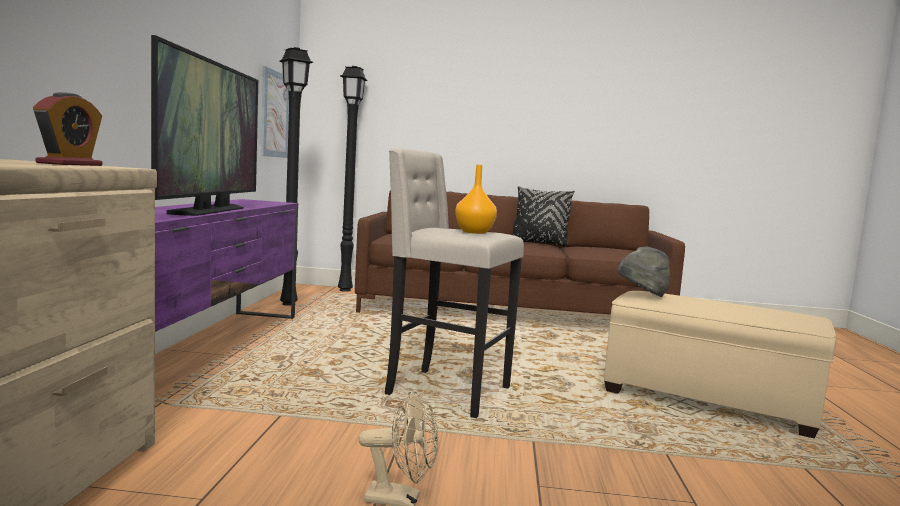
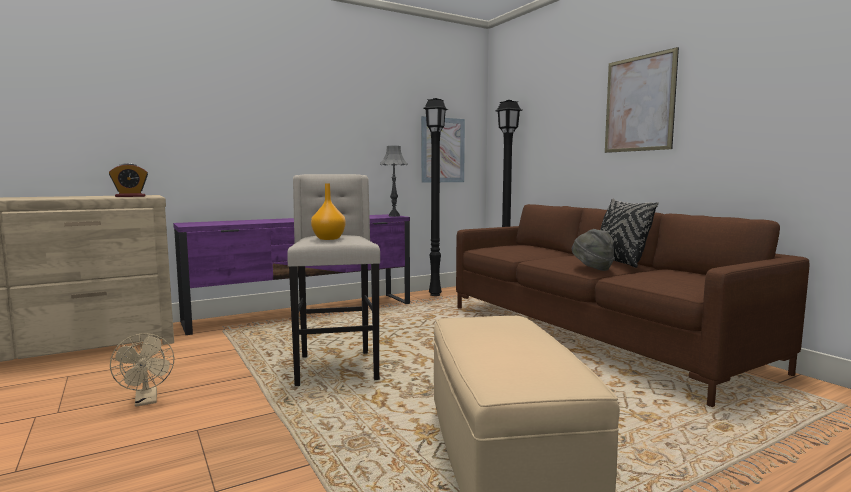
camera: 55 degrees right, 0 degrees up
(209, 211) = (288, 221): television -> none
(275, 202) = (394, 216): none -> grey table lamp
(518, 101) = (639, 104): none -> picture
(641, 295) = (482, 318): grey hat -> grey hat (592, 268)

